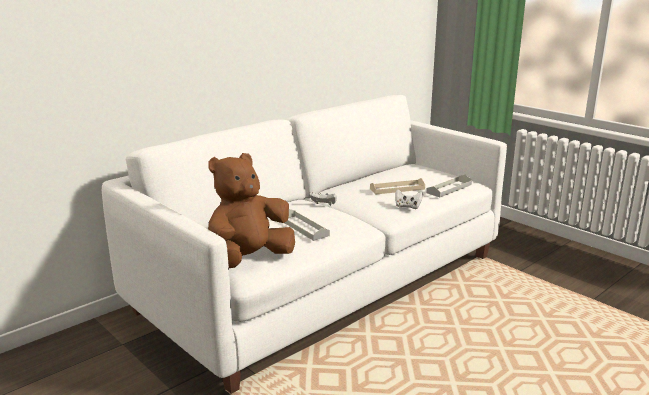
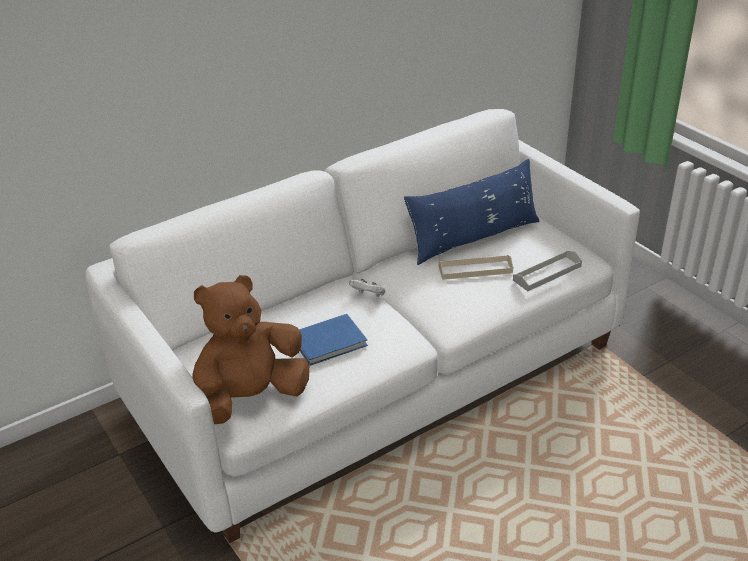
camera: 10 degrees right, 15 degrees up
(304, 227) = (331, 342): grey tray -> blue book
(389, 175) = (474, 238): none -> blue pillow
(407, 206) = (478, 308): white game controller -> none

